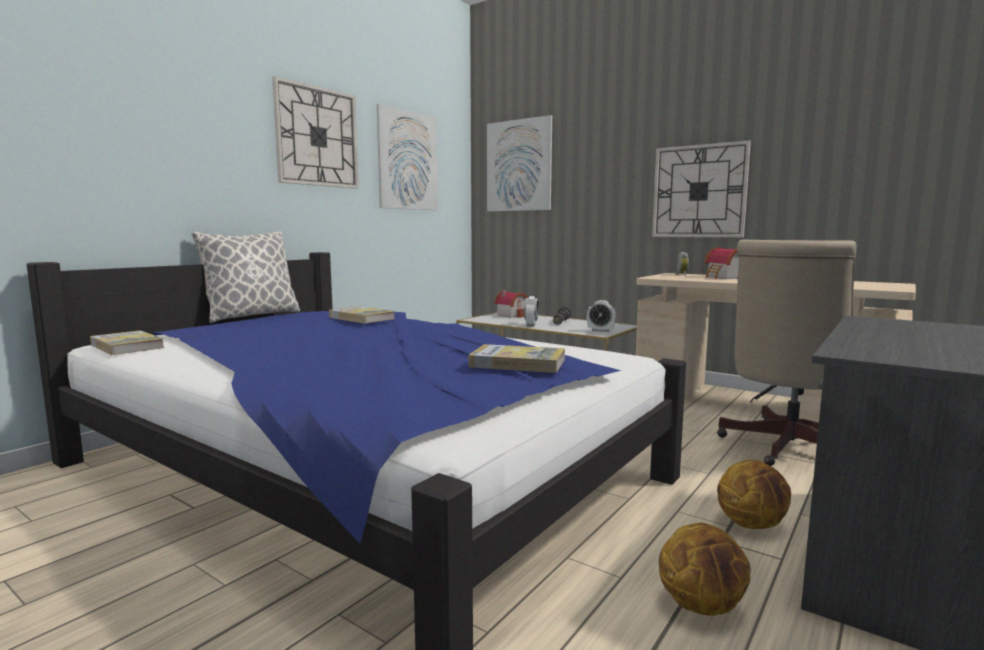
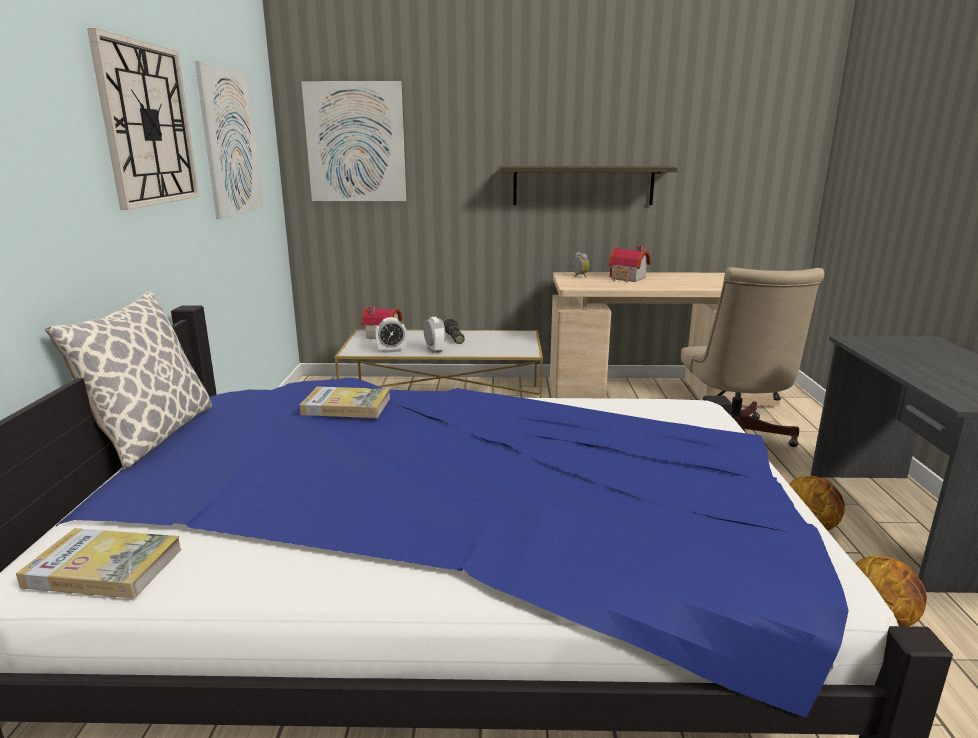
camera: 35 degrees left, 10 degrees up
(517, 363) = (691, 453): book -> none
(600, 331) = (517, 347): alarm clock -> alarm clock (391, 350)
(699, 191) = (583, 185): wall clock -> shelf

